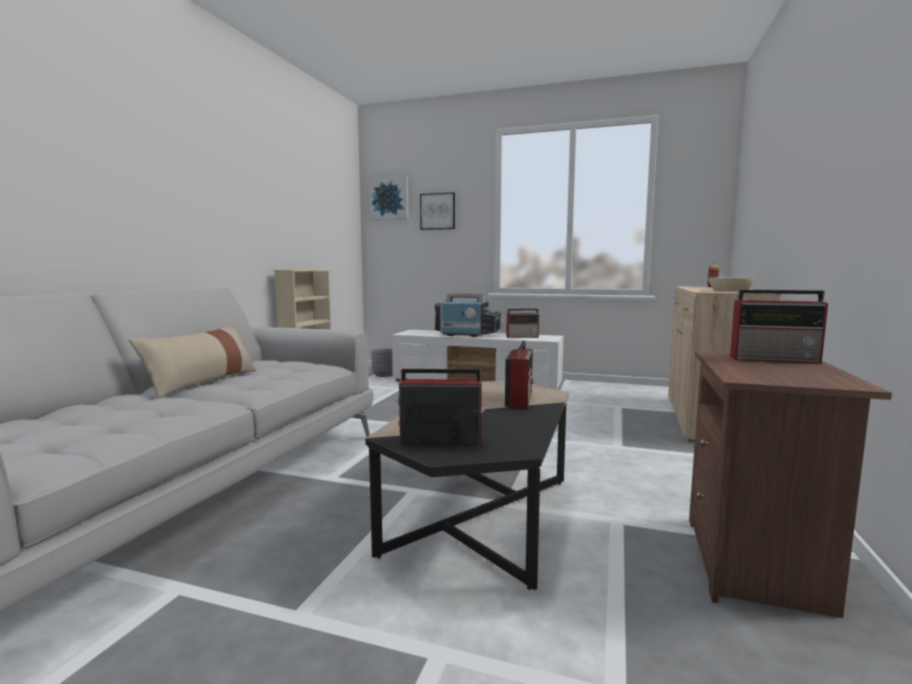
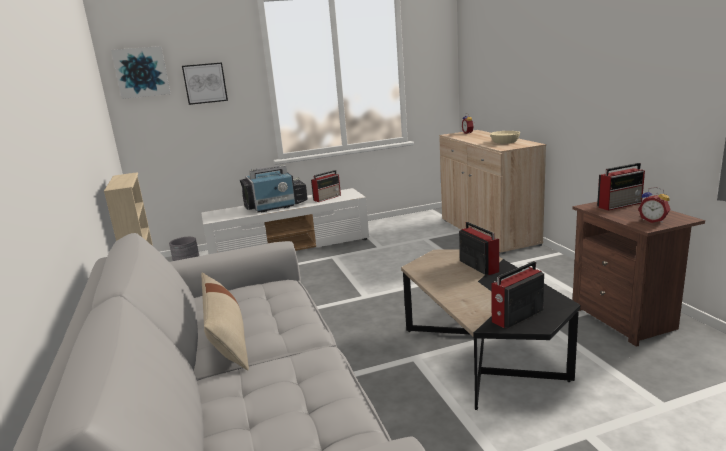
camera: 35 degrees left, 10 degrees up
(778, 376) = (653, 220): none -> alarm clock

